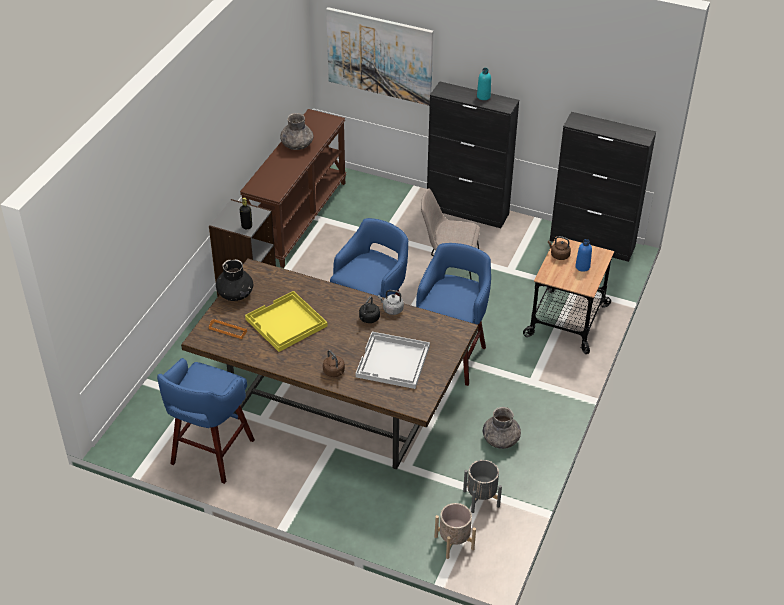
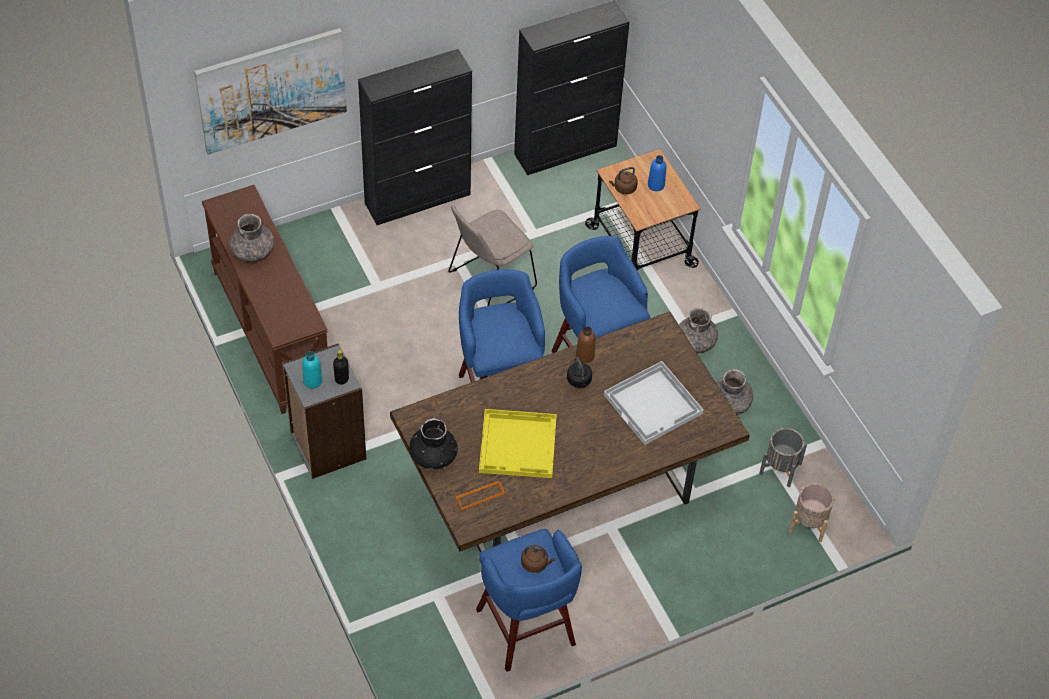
camera: 50 degrees left, 10 degrees up
(334, 372) = (622, 455): brown kettle -> brown kettle (536, 564)
(391, 309) = (585, 356): grey kettle -> brown bottle
(483, 96) = (422, 68): turquoise bottle -> turquoise bottle (312, 381)
(527, 392) = (695, 342): none -> grey vase

